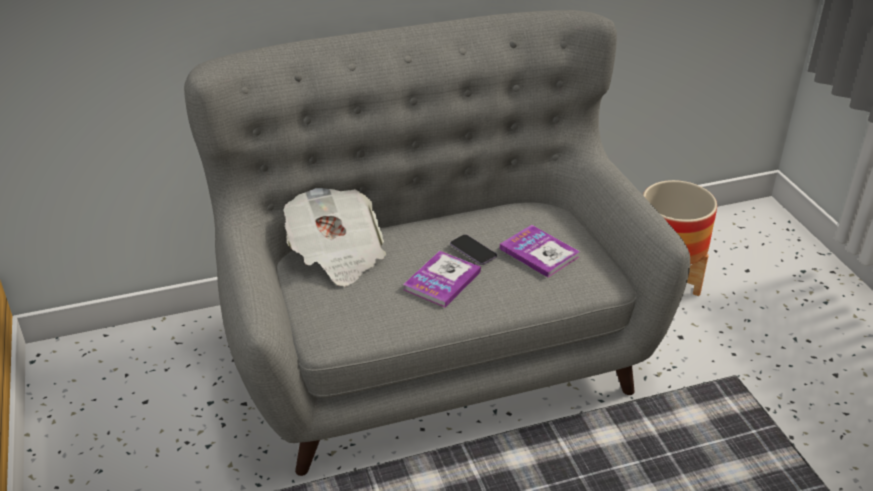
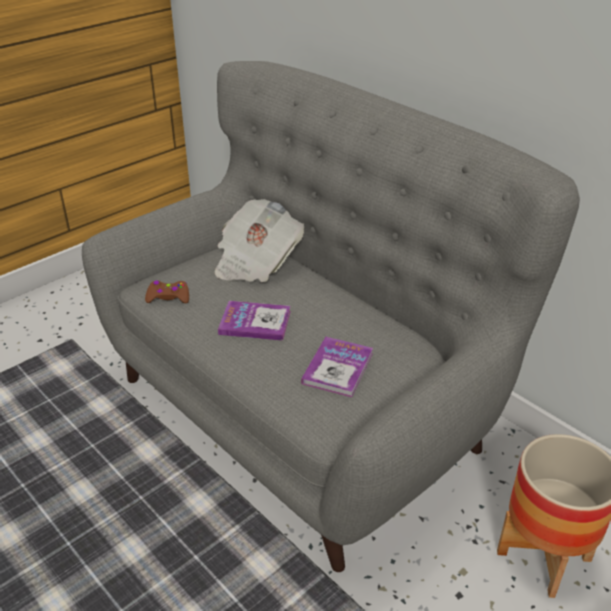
camera: 65 degrees right, 0 degrees up
(356, 326) = (168, 297): none -> brown game controller
(473, 251) = (311, 328): phone -> none

